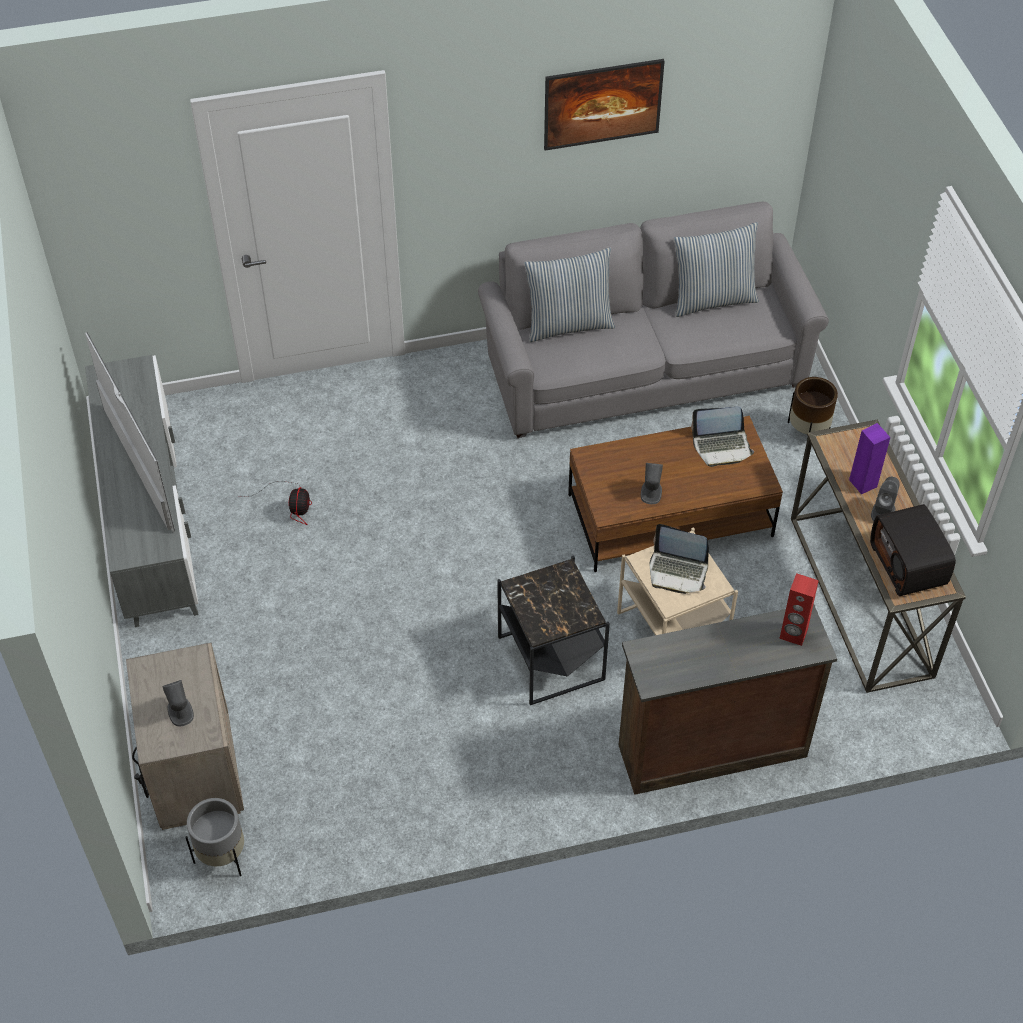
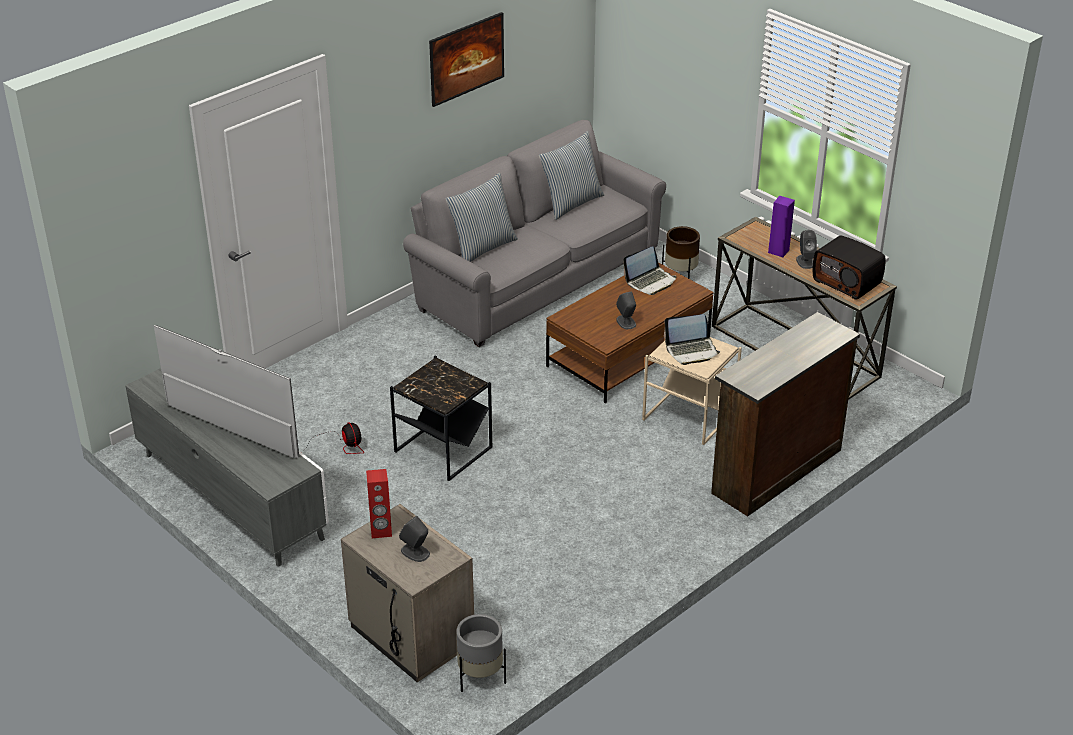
camera: 30 degrees left, 15 degrees down
(551, 657) = (619, 462): black side table -> black side table (443, 449)
(793, 634) = (821, 331): red speaker -> red speaker (381, 531)

